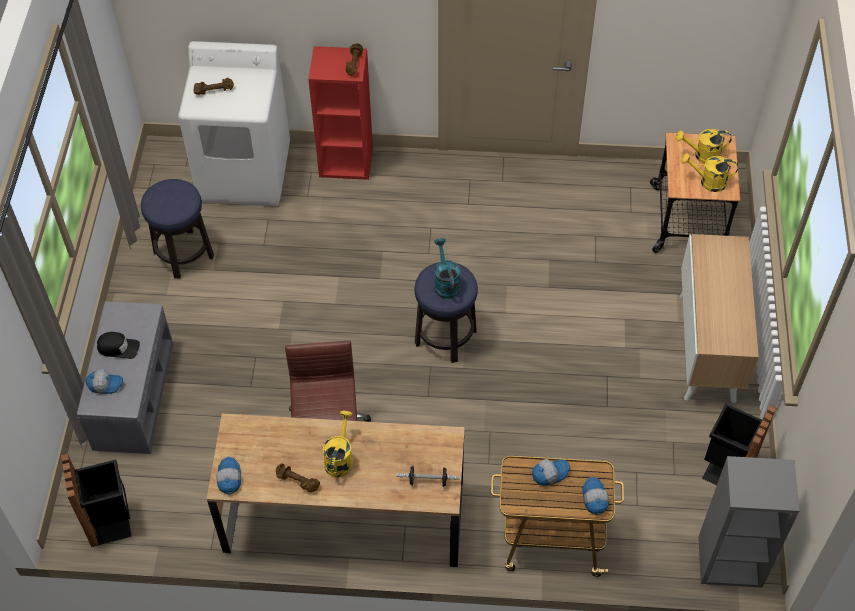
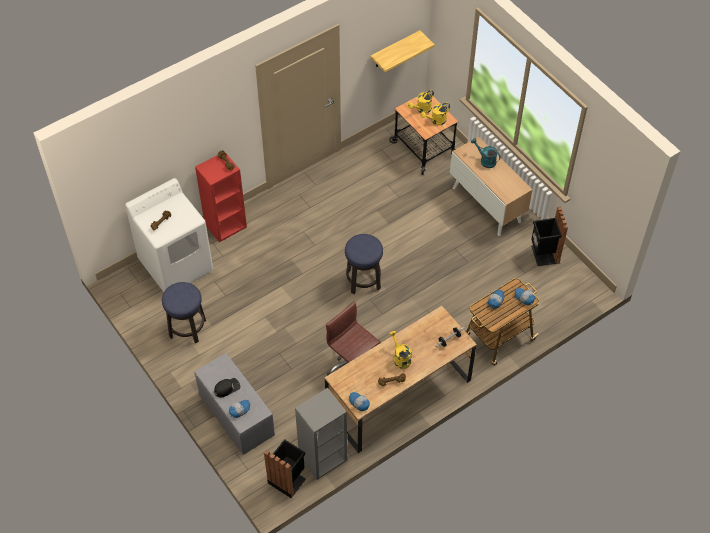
camera: 40 degrees left, 0 degrees up
(445, 282) = (363, 247): turquoise watering can -> turquoise watering can (485, 160)
(705, 42) = (395, 50): none -> shelf
(729, 562) = (581, 294): grey bookcase -> grey bookcase (323, 459)

